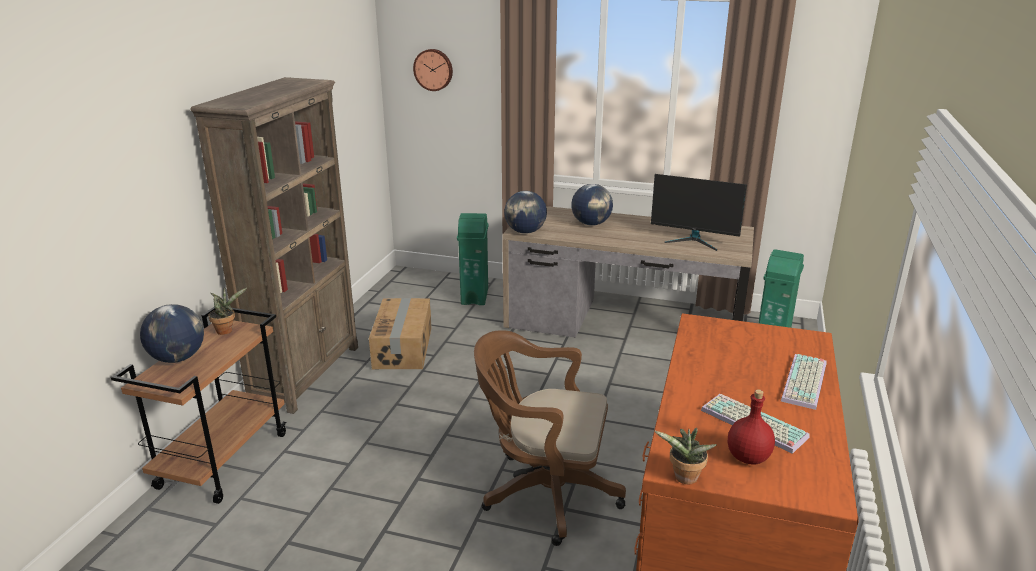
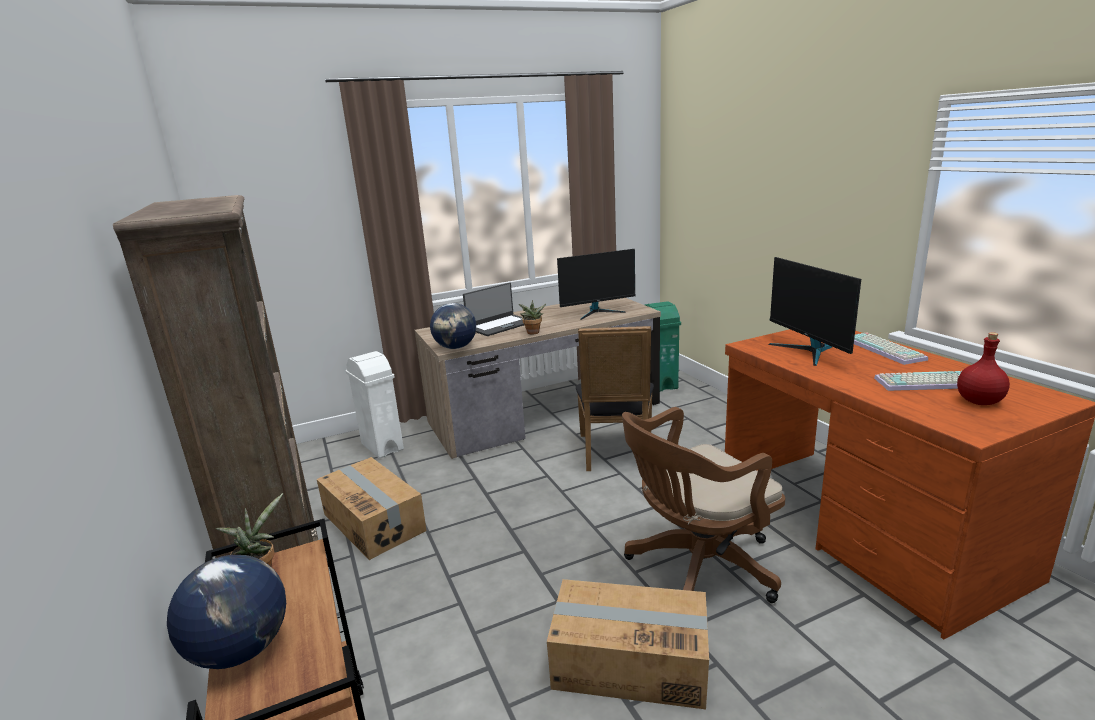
camera: 40 degrees left, 5 degrees down
(417, 512) = (629, 661): none -> cardboard box
(433, 69) = (264, 205): wall clock -> none
(475, 296) = (382, 446): green trash can -> white trash can
(591, 224) = (499, 325): globe -> laptop
(625, 385) = (616, 454): none -> black chair
(684, 479) = (994, 433): potted plant -> potted plant (533, 333)
(731, 351) = (808, 351): none -> monitor

